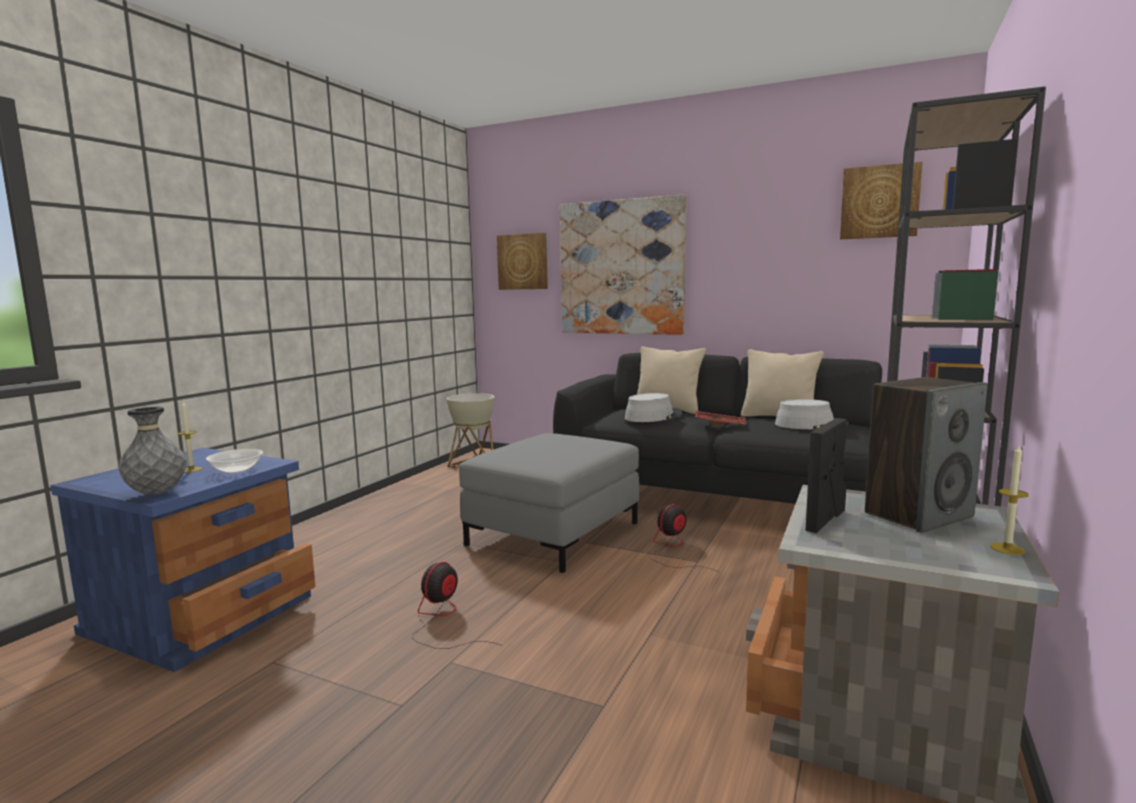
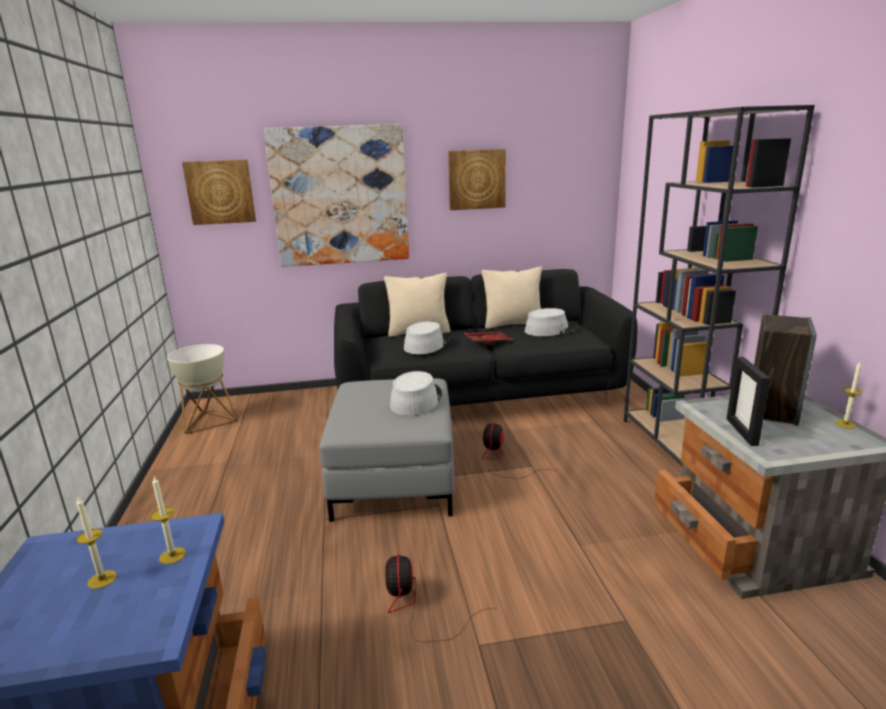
camera: 35 degrees left, 10 degrees up
(157, 493) = (139, 636): grey vase -> none
(236, 470) = (172, 555): bowl -> candle
(577, 451) = (416, 400): none -> grey hat
(879, 202) = (562, 138): picture -> picture (476, 179)

